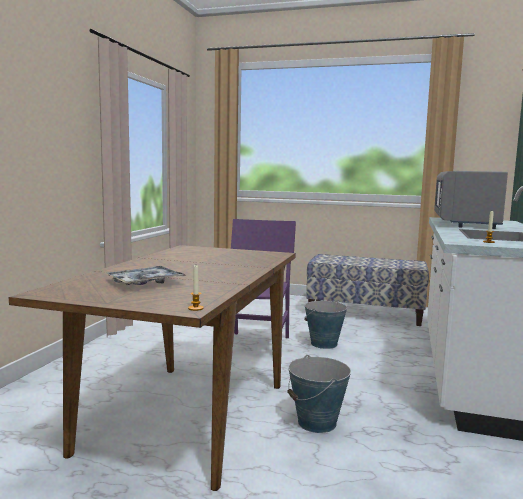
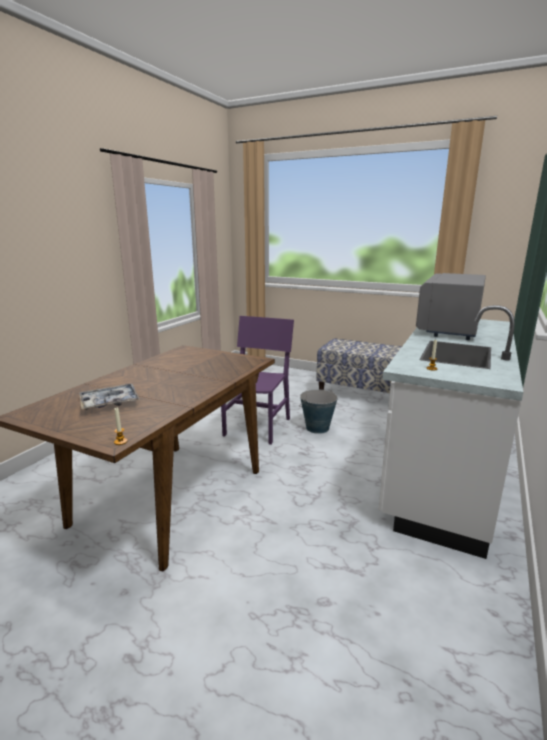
camera: 10 degrees right, 10 degrees up
(317, 423) = (272, 512): bucket -> none

